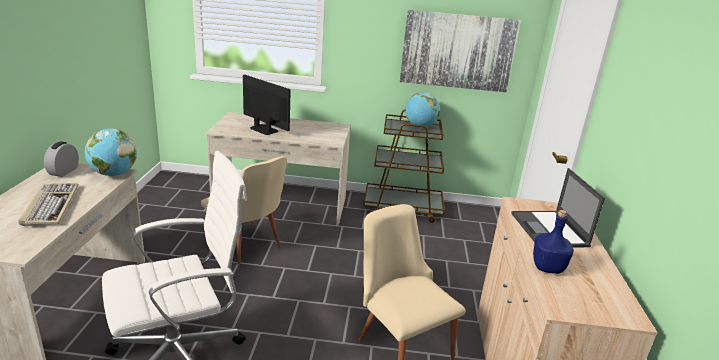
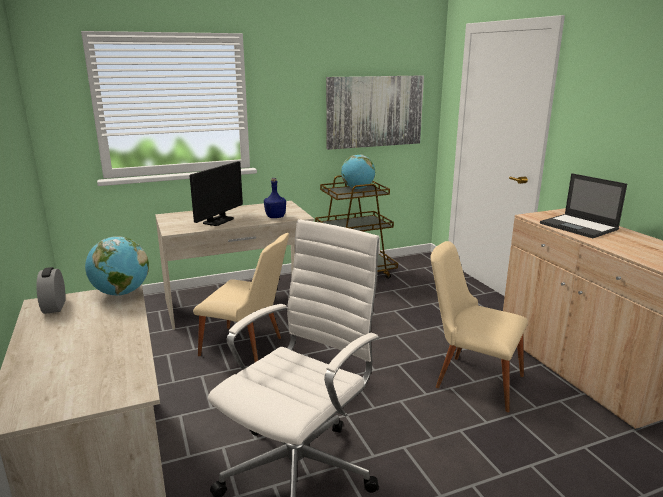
camera: 25 degrees left, 5 degrees down
(50, 206) = (95, 340): keyboard -> none
(264, 129) = (218, 221): monitor -> monitor turned 105 degrees clockwise
(547, 267) = (618, 247): blue bottle -> blue bottle (275, 216)

